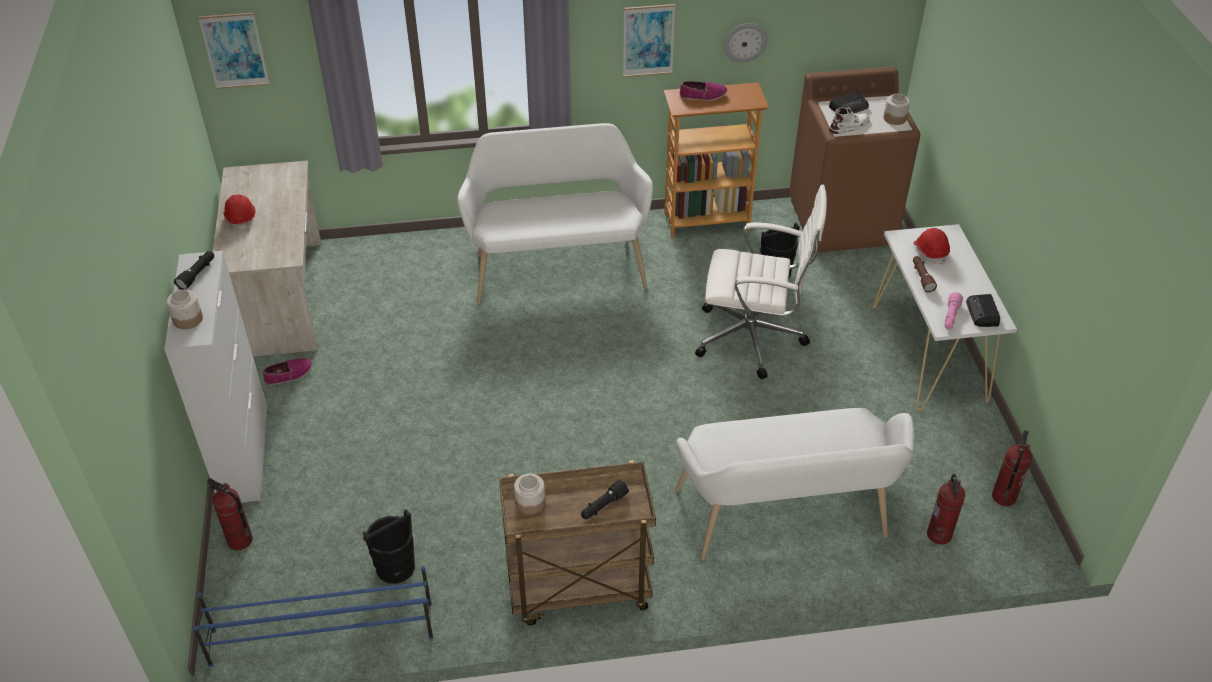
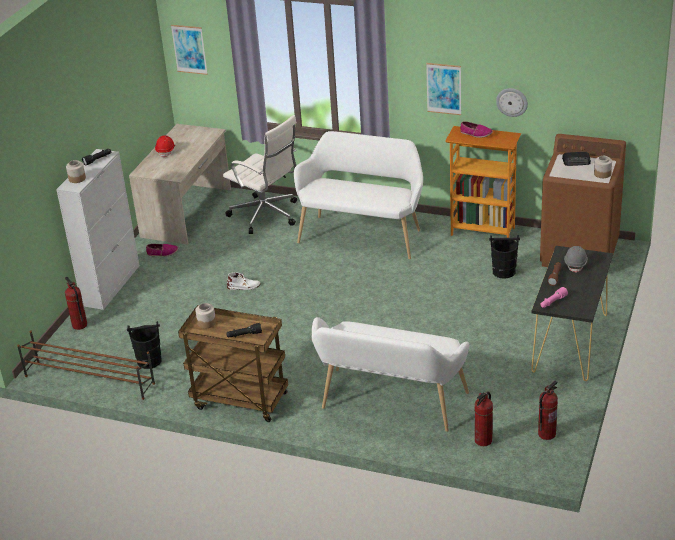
camera: 30 degrees right, 10 degrees down
(321, 634) = (89, 379): blue shoe rack -> brown shoe rack
(753, 338) = (456, 304): white office chair -> white office chair (266, 215)
(850, 126) = (566, 172): white boot -> white boot (244, 286)
(928, 354) = (570, 343): white console table -> black console table
(930, 252) = (575, 264): red hard hat -> grey hard hat
(982, 313) = (577, 306): radio -> none

